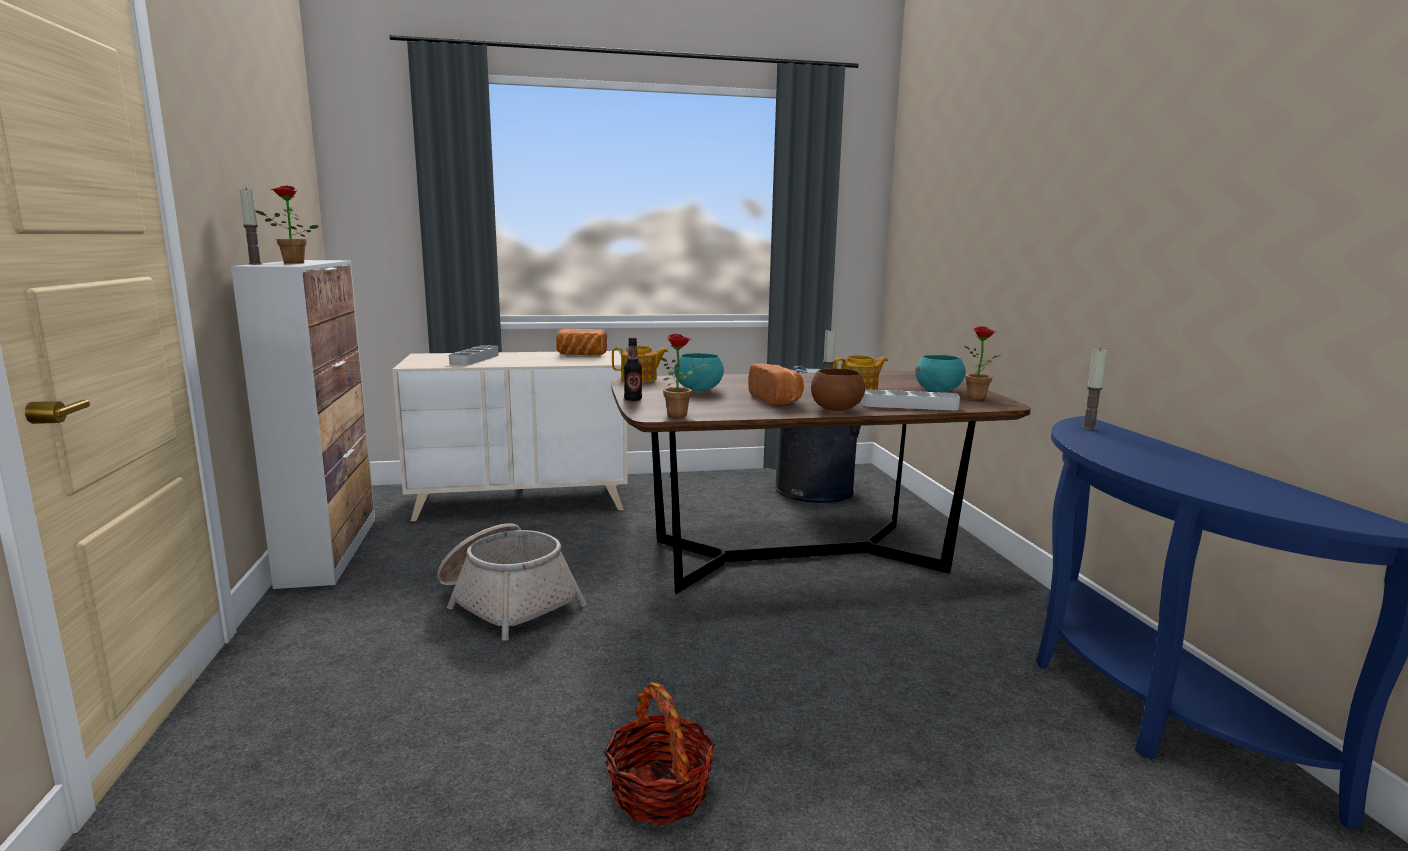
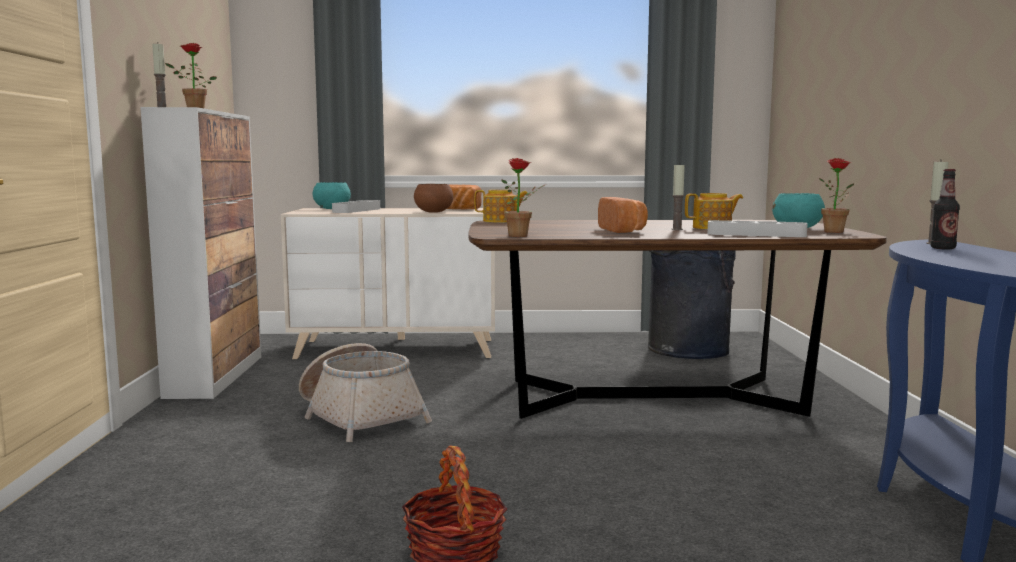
camera: 10 degrees right, 5 degrees down
(633, 399) = (484, 229): bottle -> bottle (943, 248)
(698, 389) = (552, 226): turquoise bowl -> turquoise bowl (332, 209)
(835, 409) = (677, 235): brown bowl -> brown bowl (433, 212)

